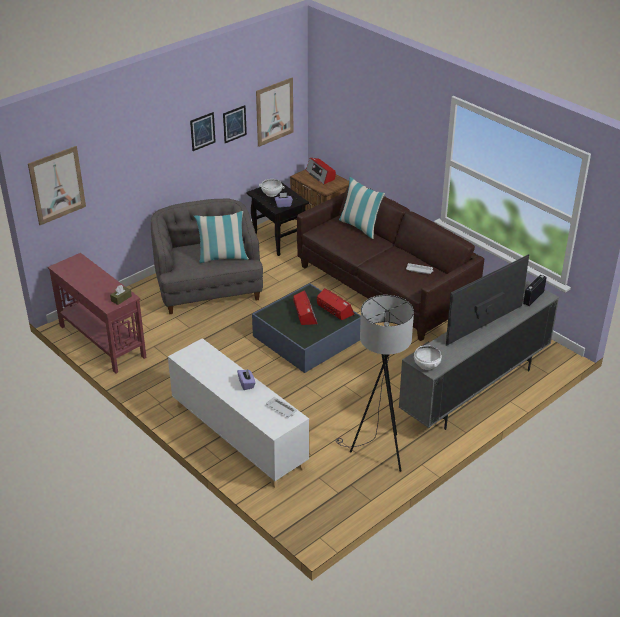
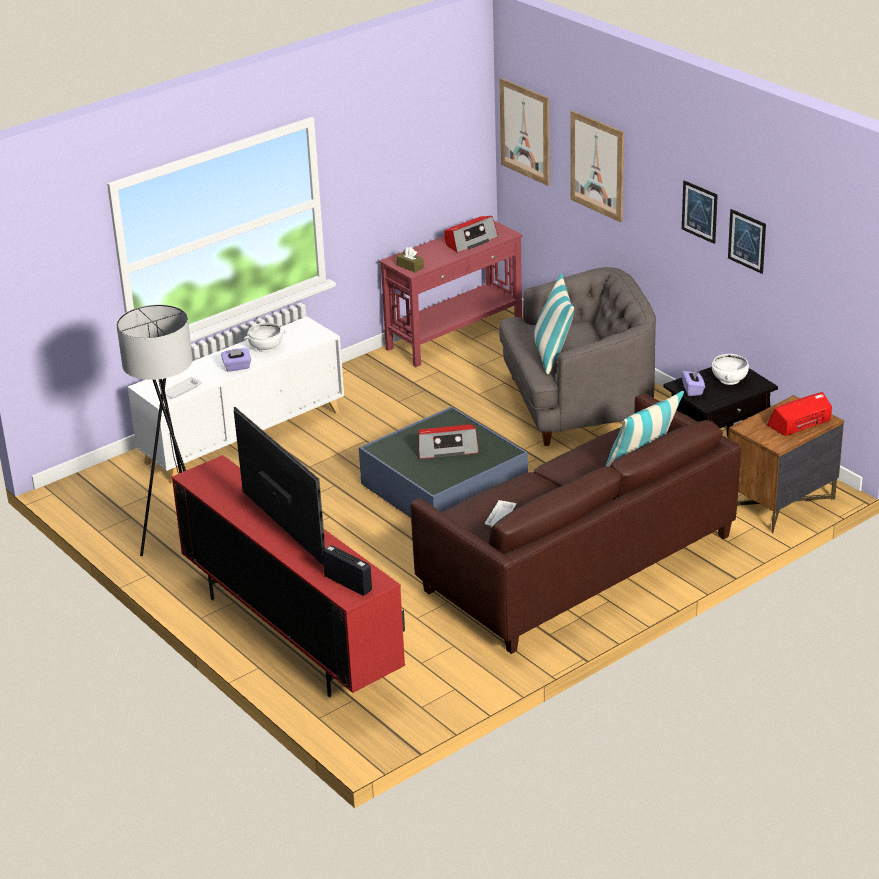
camera: 95 degrees right, 5 degrees down
(274, 112) = (813, 277): picture -> picture (597, 166)
(334, 309) = (453, 472): radio -> radio (470, 241)
(426, 365) = (203, 473): white bowl -> white bowl (266, 347)
(474, 391) = (290, 634): grey tv stand -> red tv stand

